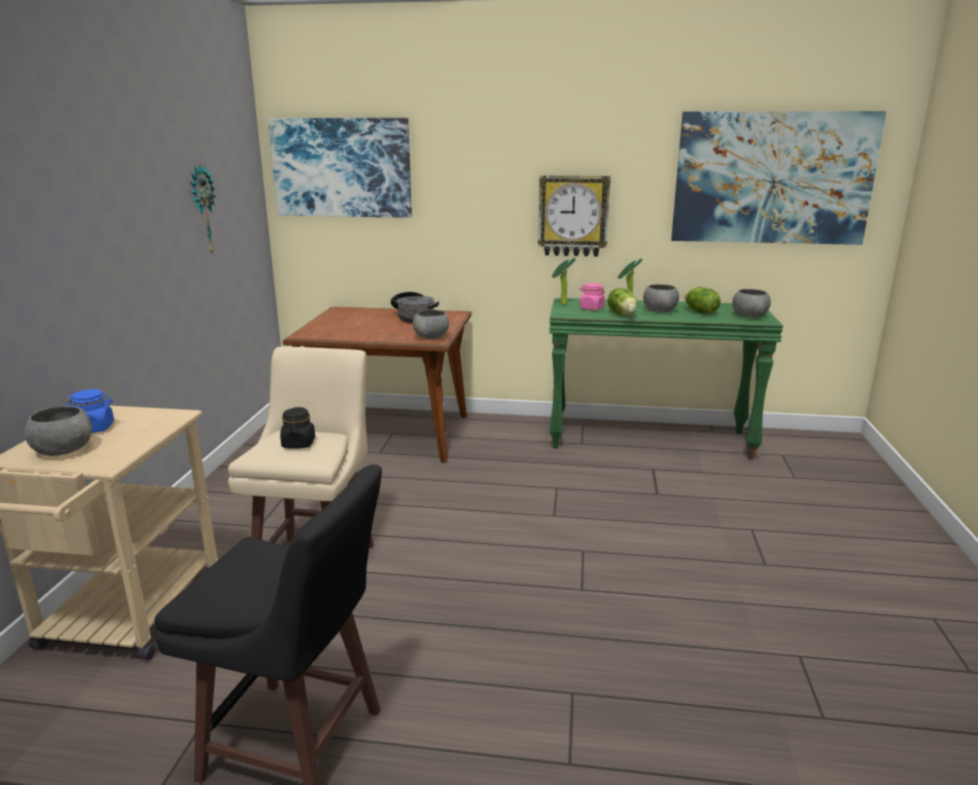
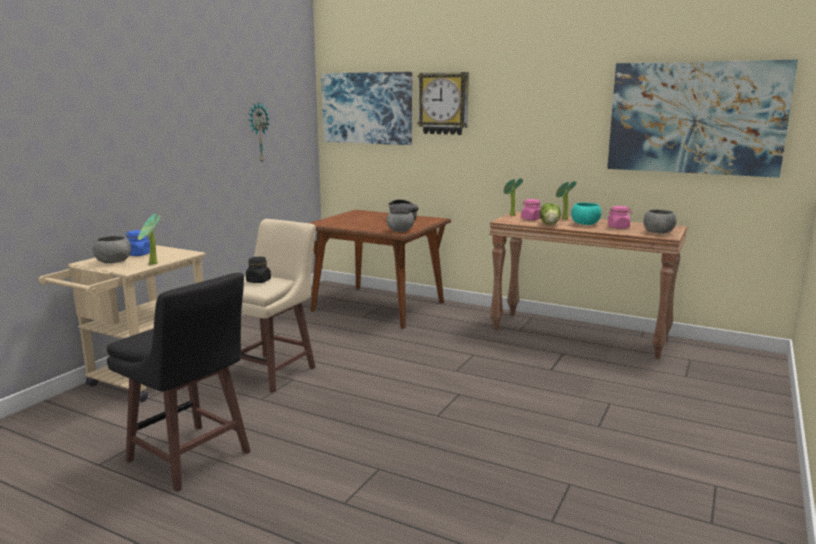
camera: 20 degrees right, 5 degrees down
(138, 447) = (152, 264): none -> potted plant
(573, 216) = (529, 146): wall clock -> wall clock (444, 103)
(649, 439) = (579, 334): green console table -> brown console table
(659, 311) = (585, 224): grey bowl -> turquoise bowl
(700, 312) = (618, 227): lettuce -> pink jar

